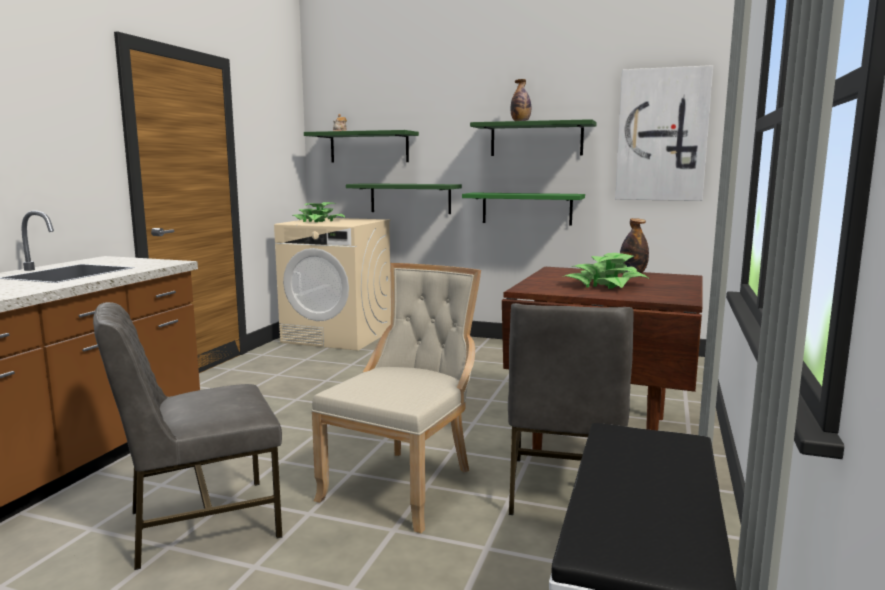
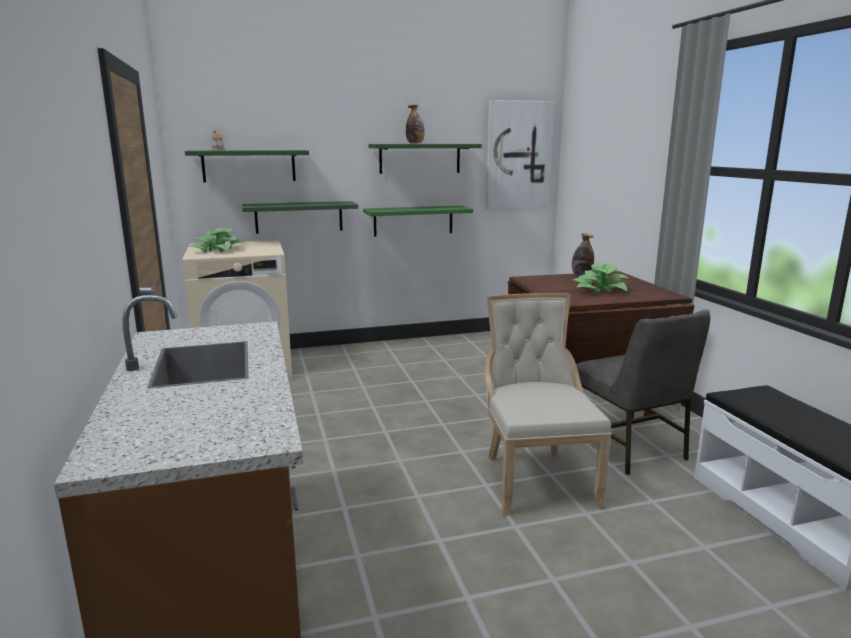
camera: 35 degrees left, 5 degrees up
(201, 523) = (454, 569): grey chair -> none

